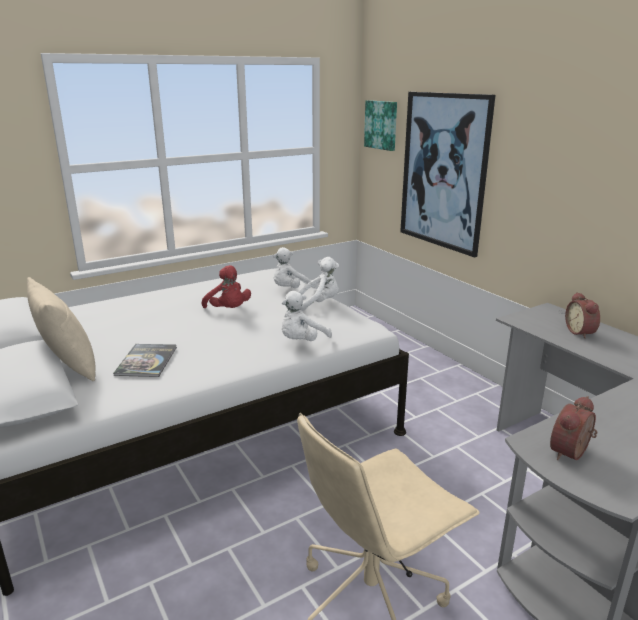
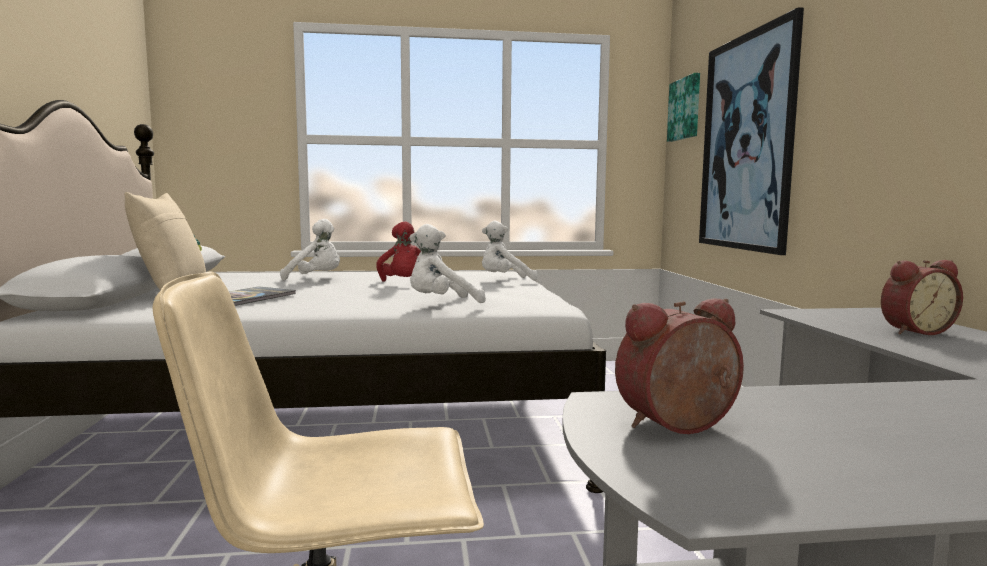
camera: 25 degrees right, 15 degrees down
(319, 303) = (520, 288): white plush toy -> white plush toy (317, 279)
(581, 332) = (914, 331): alarm clock -> alarm clock turned 120 degrees counterclockwise

